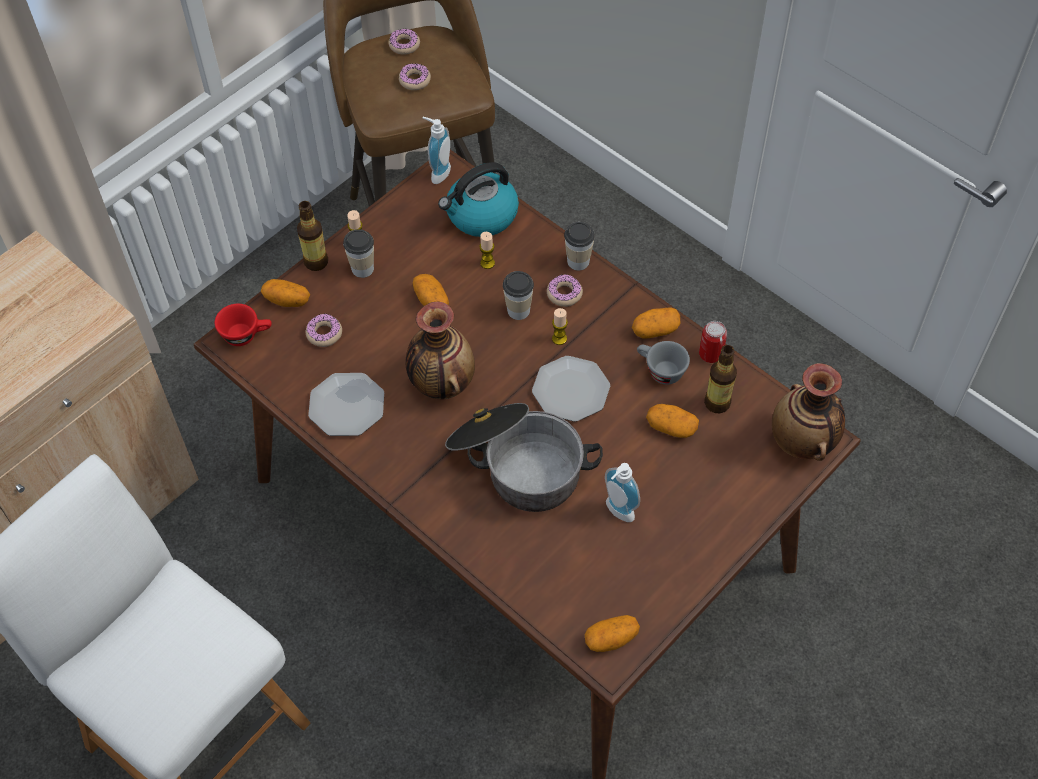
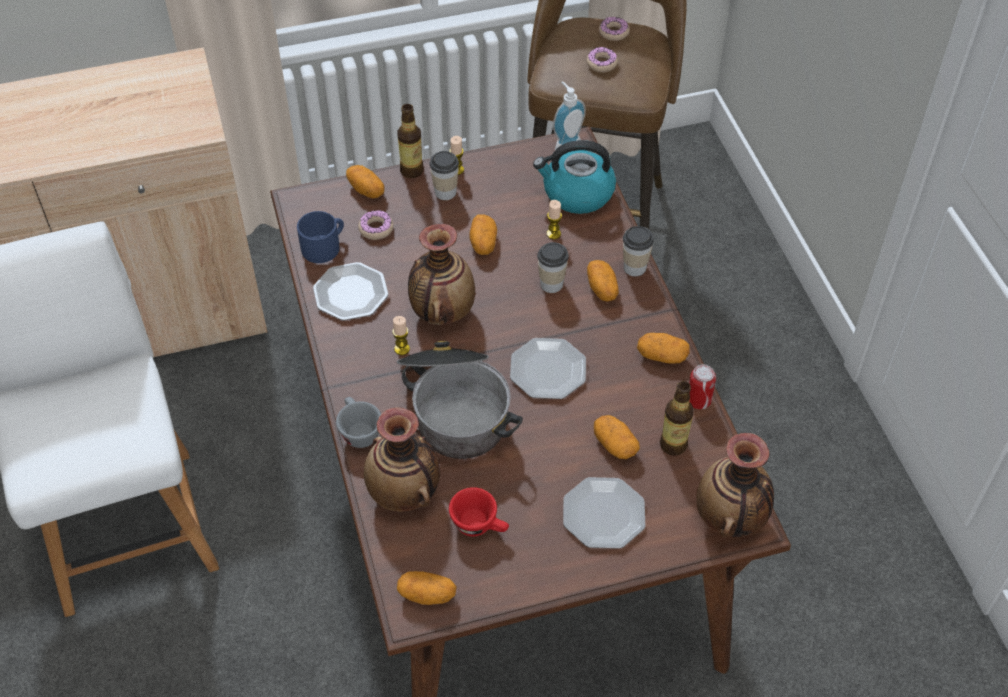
camera: 30 degrees right, 5 degrees down
(246, 334) = (314, 201): red cup -> red cup (480, 525)
(288, 373) = (324, 246): none -> blue mug
(529, 562) = (405, 493): none -> vase
(559, 339) = (570, 323): candle -> candle (402, 349)
(564, 294) = (602, 289): donut -> potato
(617, 512) = (512, 492): soap dispenser -> none
(660, 371) = (640, 392): grey cup -> grey cup (358, 431)
(703, 492) = (602, 514): none -> plate

